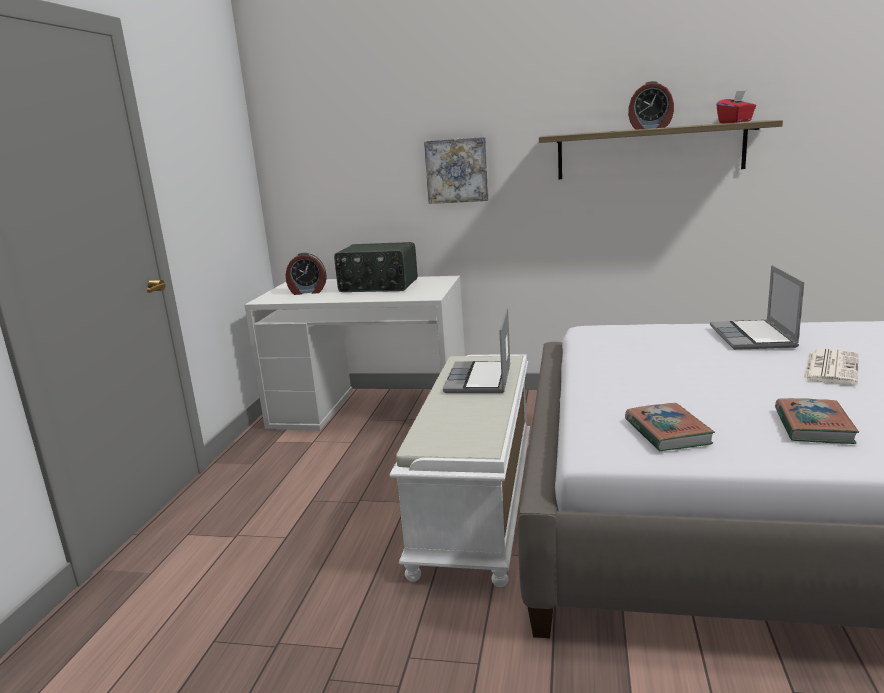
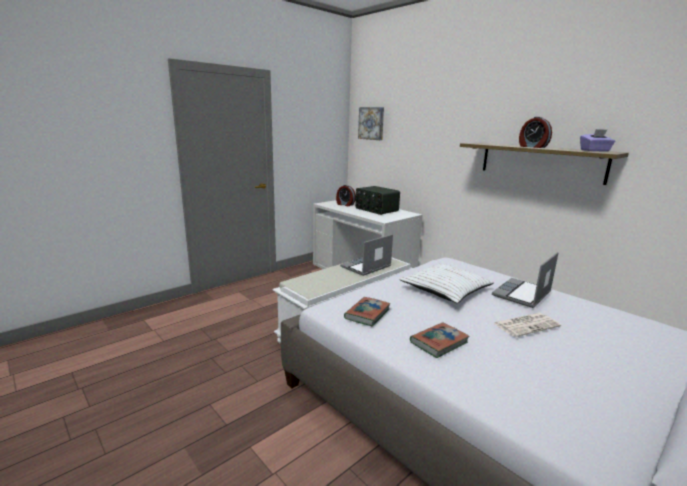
camera: 35 degrees right, 0 degrees up
(457, 170) = (431, 155): picture -> picture (371, 123)
(675, 364) = (446, 290): none -> white pillow
(735, 122) = (595, 151): red tissue box -> purple tissue box

